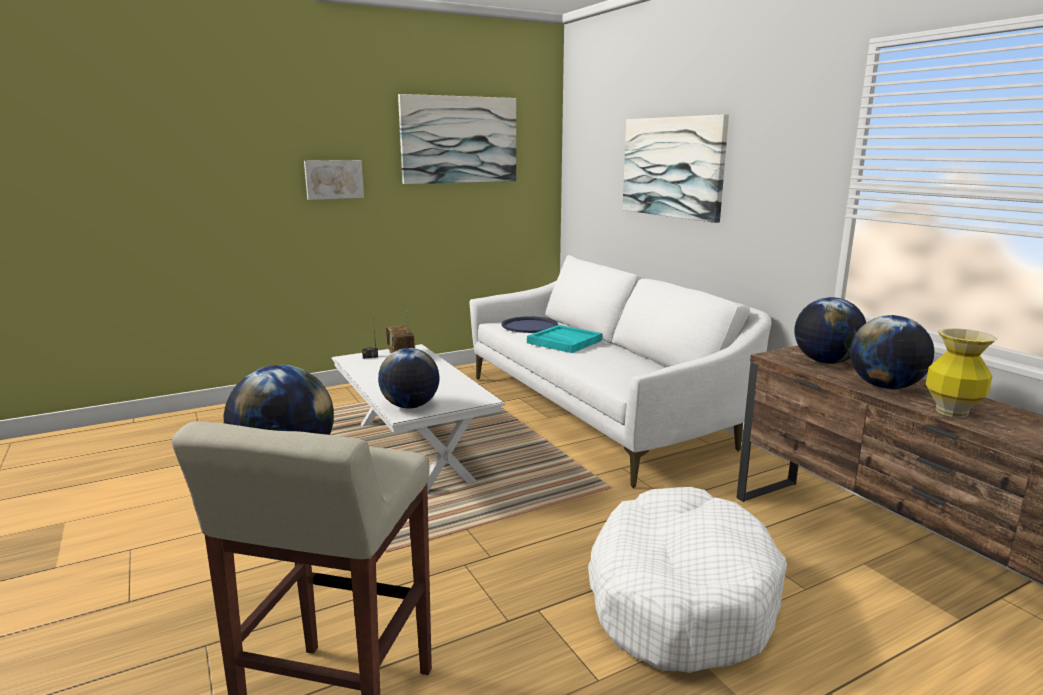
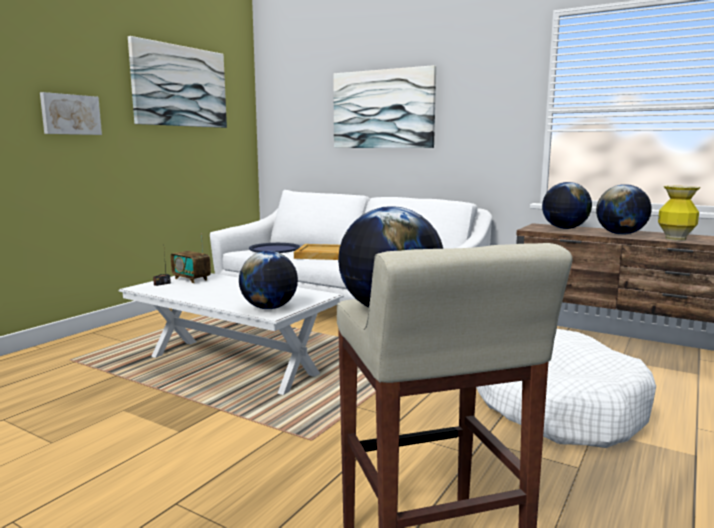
camera: 30 degrees left, 5 degrees down
(564, 342) = (321, 254): turquoise tray -> beige tray

